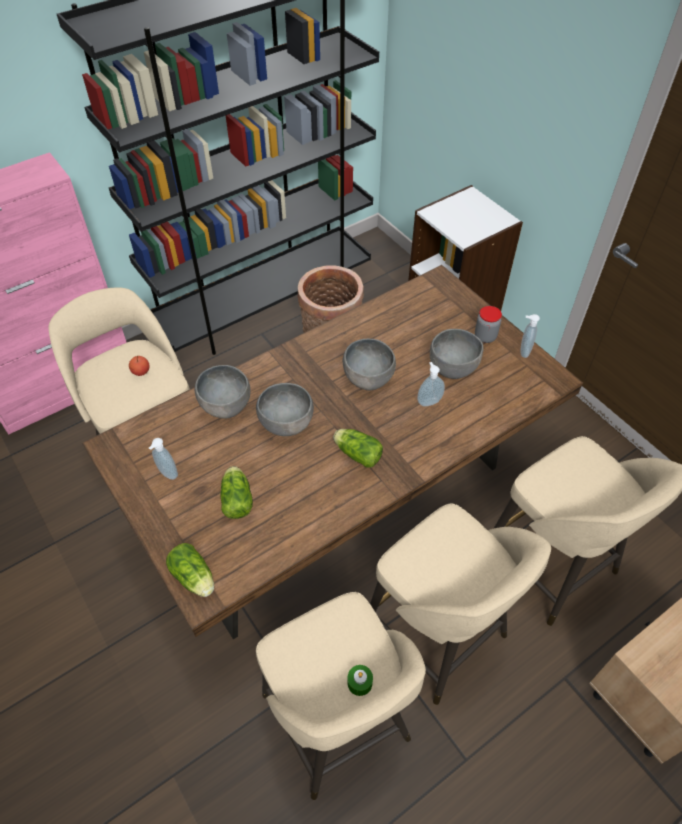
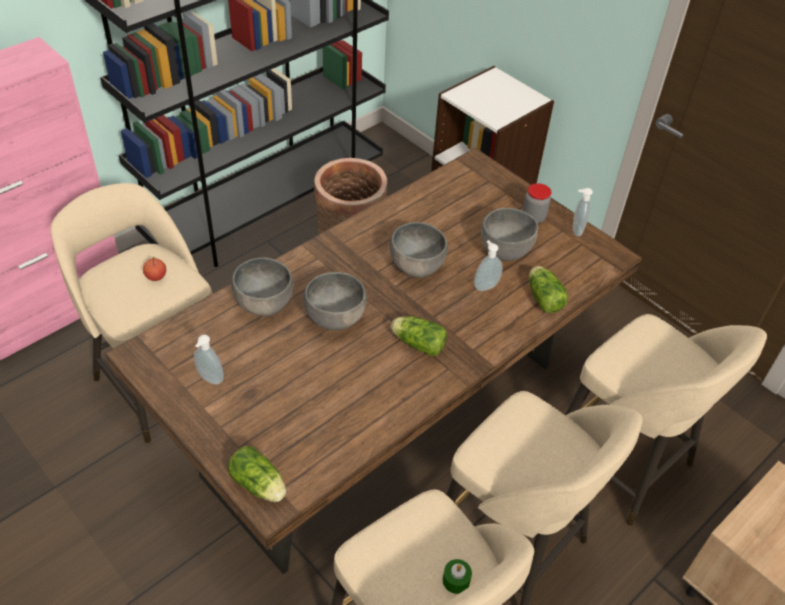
camera: 10 degrees left, 5 degrees down
(237, 498) = (293, 399): lettuce -> lettuce (543, 297)

